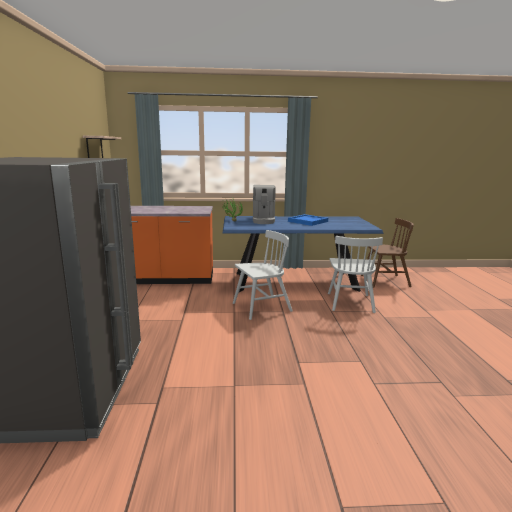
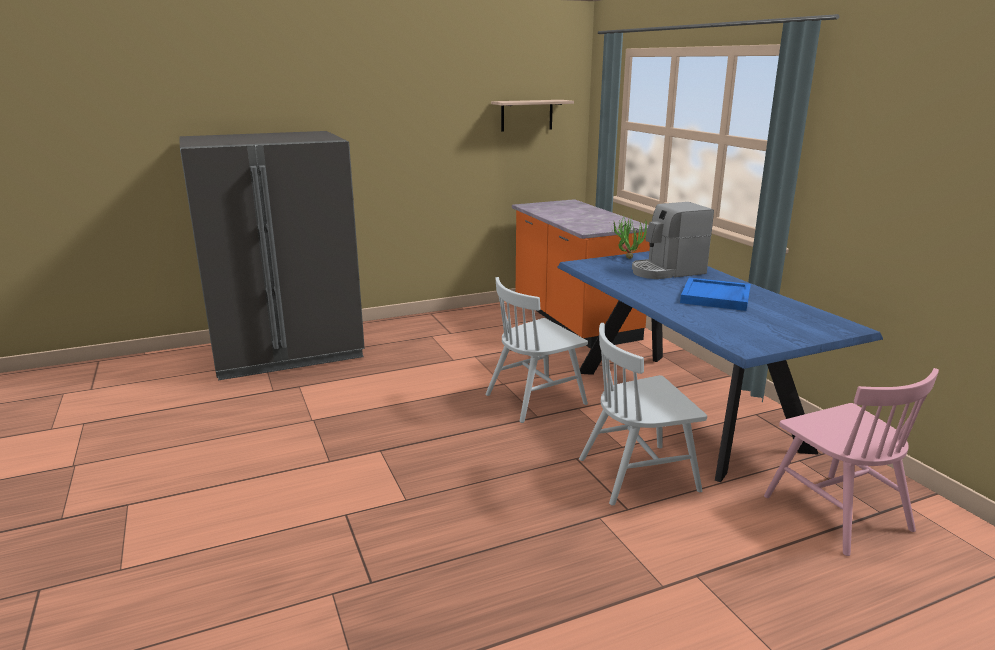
camera: 70 degrees right, 5 degrees up
(261, 307) = (536, 399): white chair -> white chair turned 105 degrees clockwise
(384, 281) = (836, 512): brown chair -> pink chair

